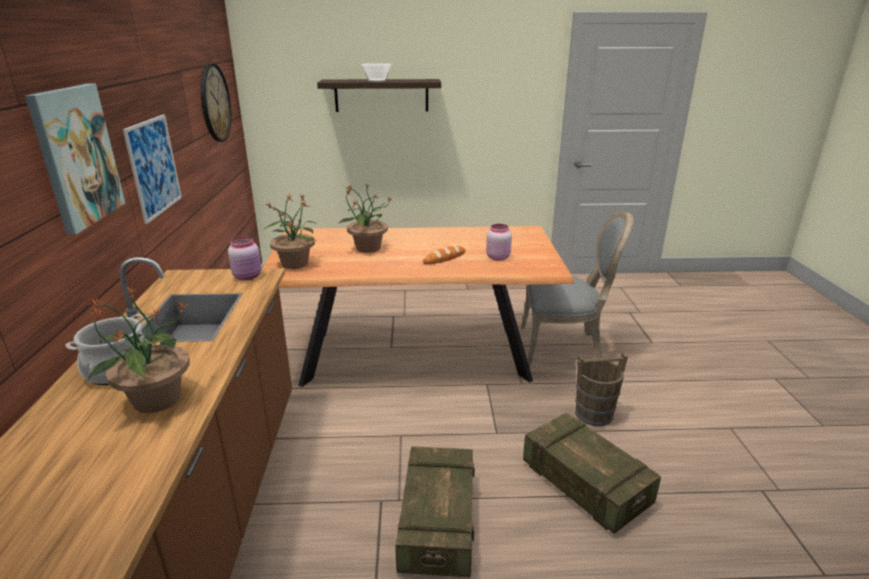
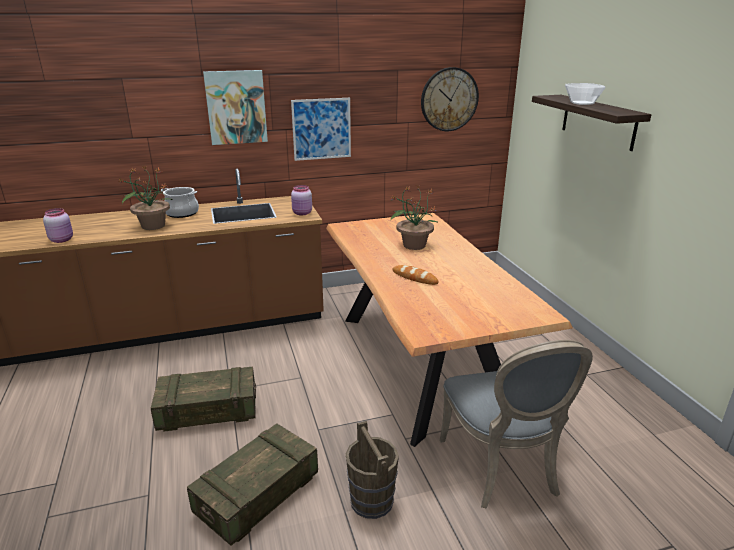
camera: 75 degrees right, 0 degrees up
(295, 263) = (364, 228): potted plant -> none
(497, 257) = (436, 302): pink jar -> pink jar (62, 240)

